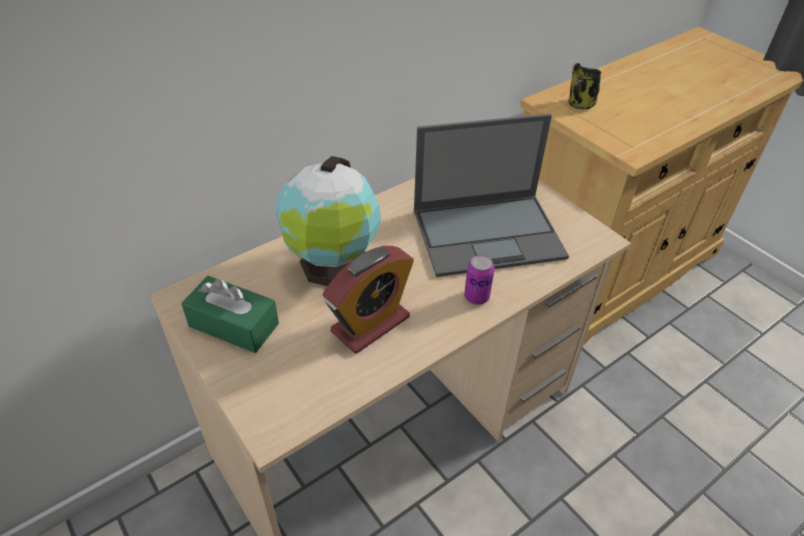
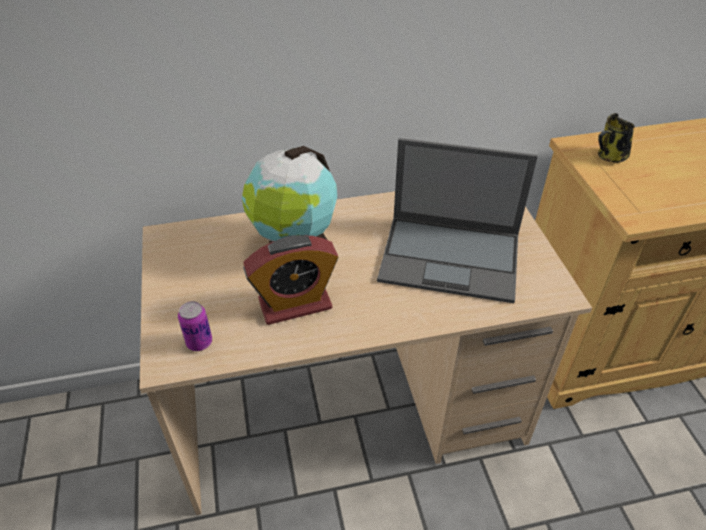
camera: 25 degrees right, 0 degrees up
(234, 325) = (188, 270): green tissue box -> none
(476, 297) = (402, 310): can -> can (199, 342)

